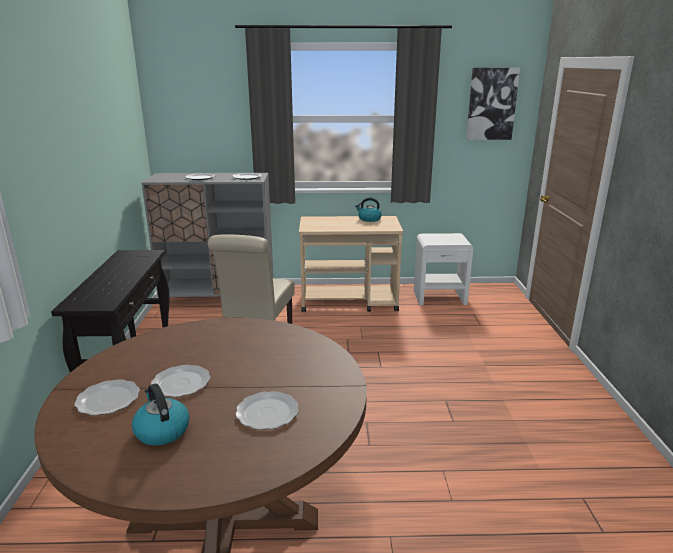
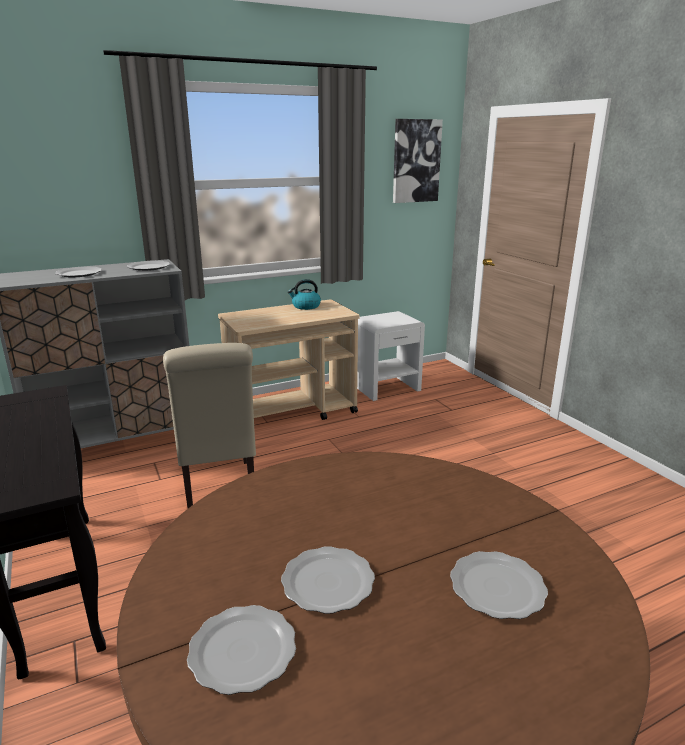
camera: 25 degrees left, 0 degrees up
(161, 430) = (390, 673): kettle -> none

